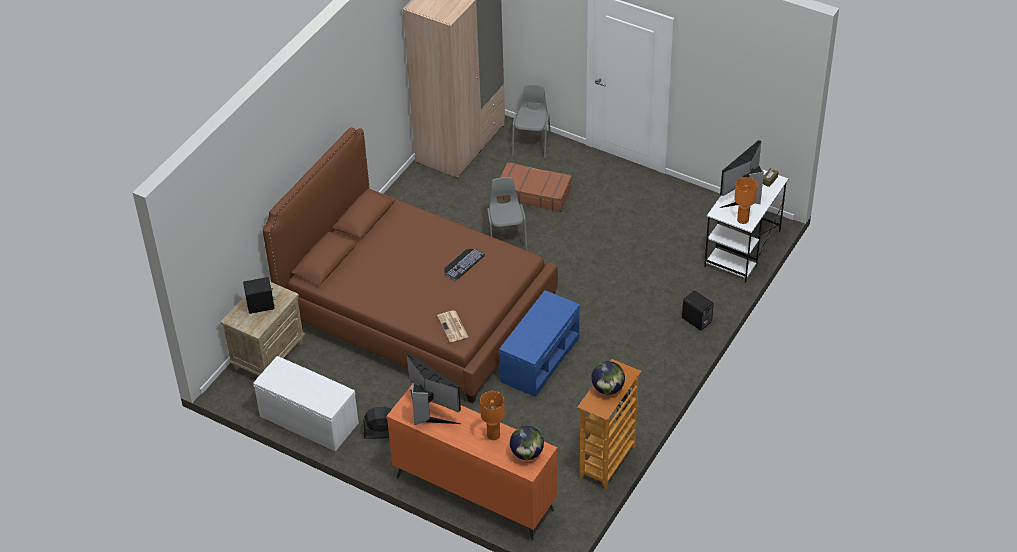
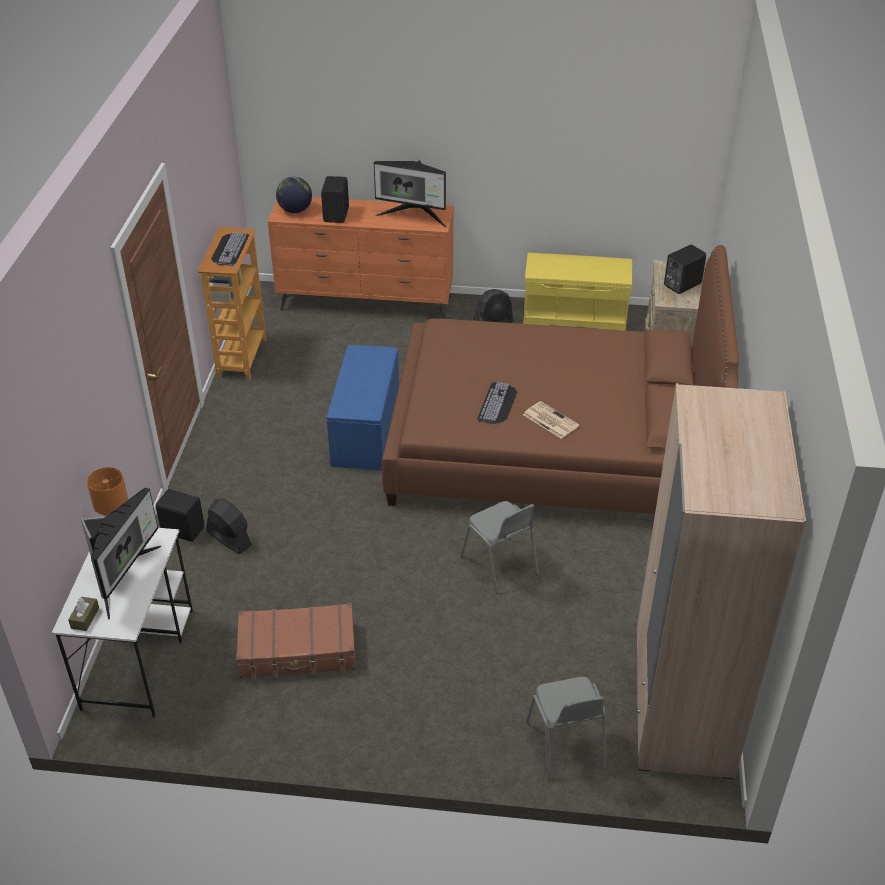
camera: 155 degrees right, 5 degrees down
(307, 420) = (575, 315): white bench -> yellow bench
(453, 327) = (458, 334): newspaper -> newspaper (549, 420)
(493, 435) = (337, 215): orange table lamp -> black speaker
(534, 193) = (505, 652): brown suitcase -> brown suitcase (298, 651)
(607, 389) = (229, 249): globe -> keyboard
(667, 305) = (229, 538): none -> black fan

